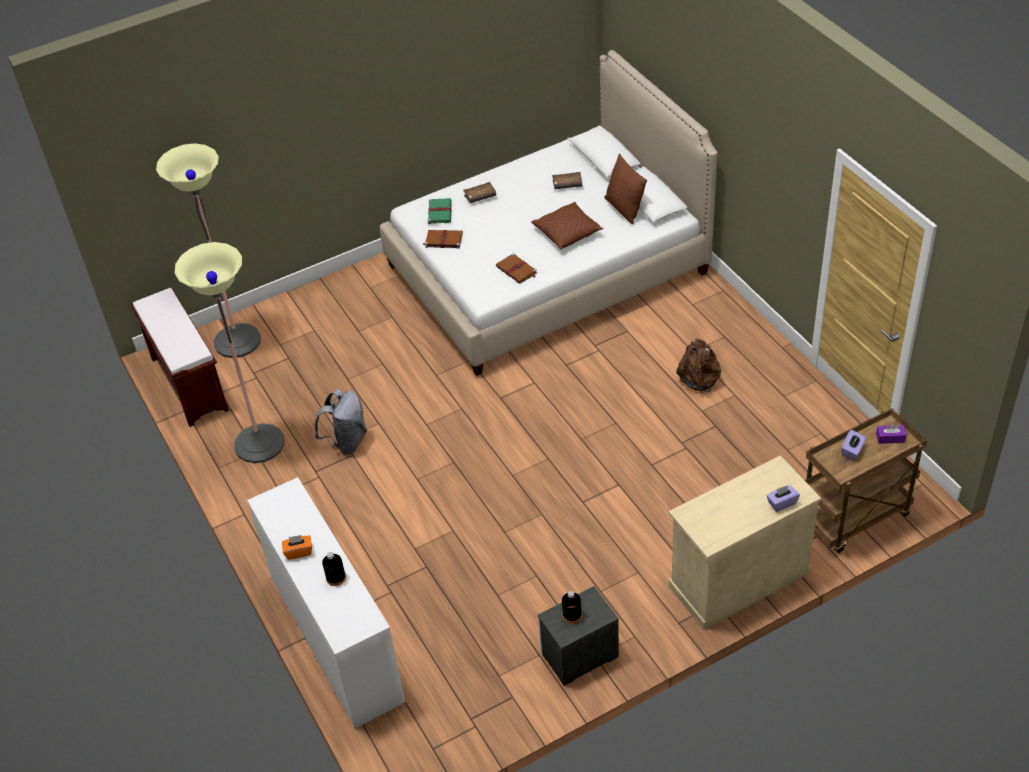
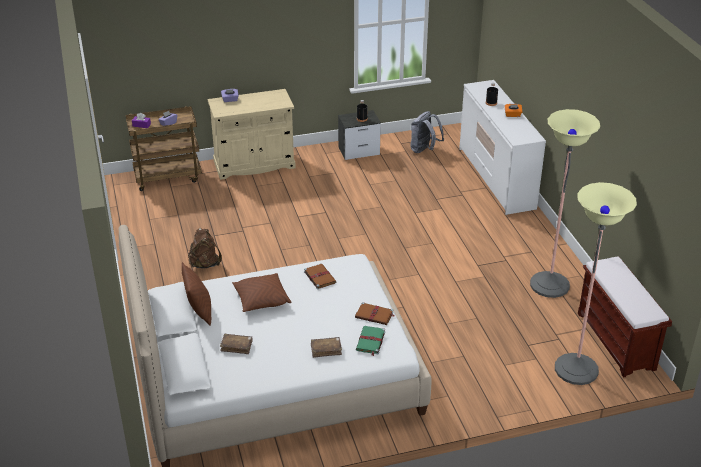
camera: 170 degrees left, 10 degrees down
(347, 441) = (481, 274): grey backpack -> grey backpack (424, 150)

